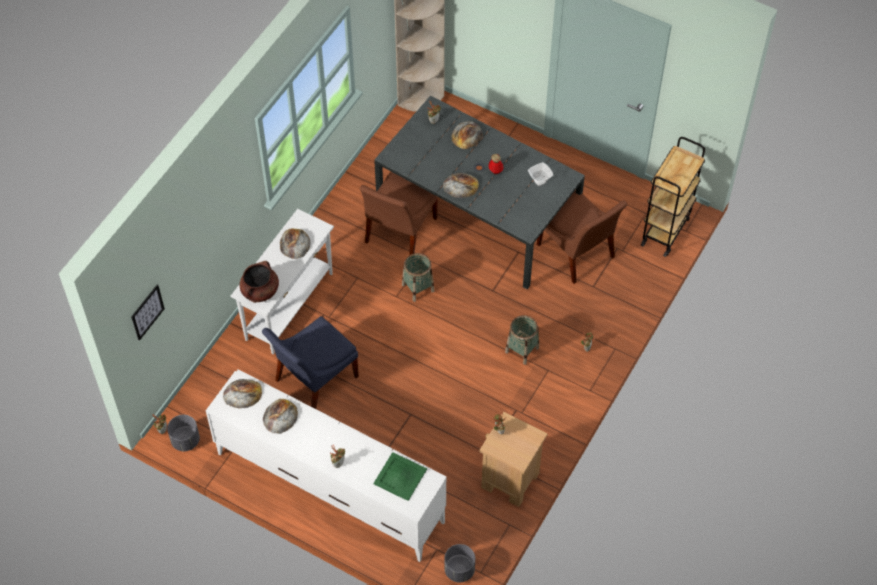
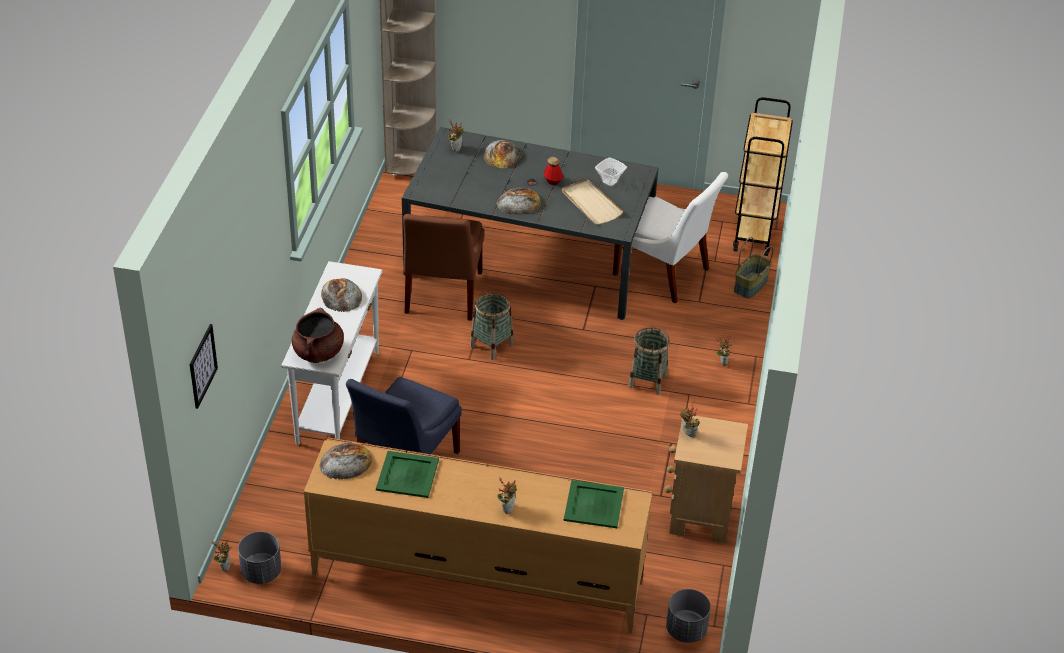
camera: 20 degrees left, 15 degrees down
(280, 416) = (407, 475): bread -> green tray
(328, 488) = (476, 580): white cabinet -> brown cabinet
(515, 200) = (590, 204): none -> beige tray
(577, 253) = (664, 274): brown chair -> white chair
(640, 281) = (751, 286): none -> basket

